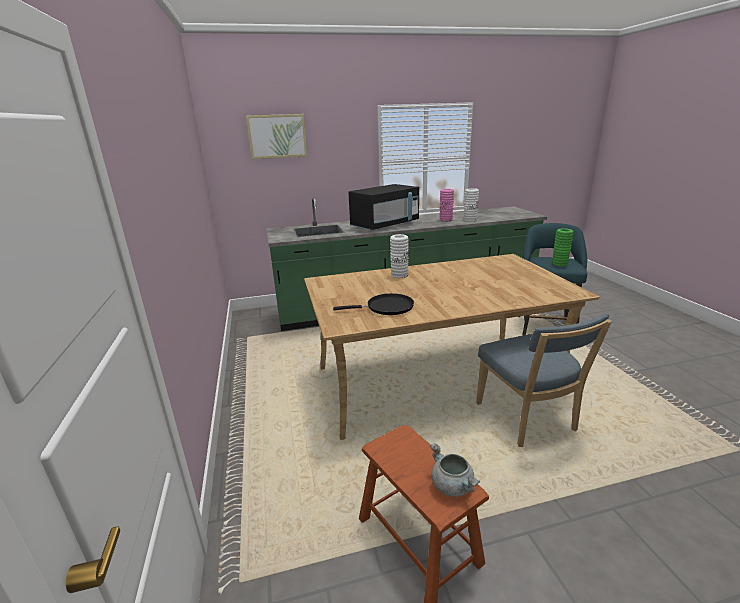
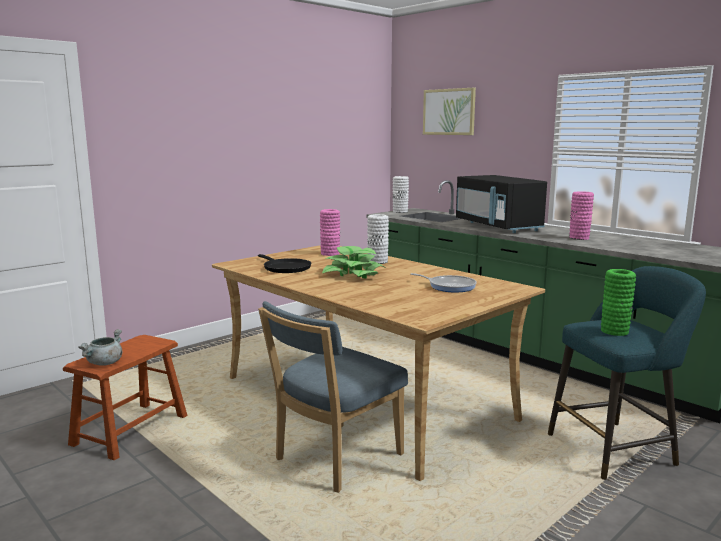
camera: 60 degrees right, 10 degrees down
(349, 284) = (330, 254): none -> pink vase
(385, 225) = (497, 226): black microwave -> black microwave turned 45 degrees clockwise
(434, 288) = (353, 274): none -> potted plant
(470, 220) = (605, 244): white vase -> white vase (400, 212)
(494, 271) = (449, 286): none -> frying pan

